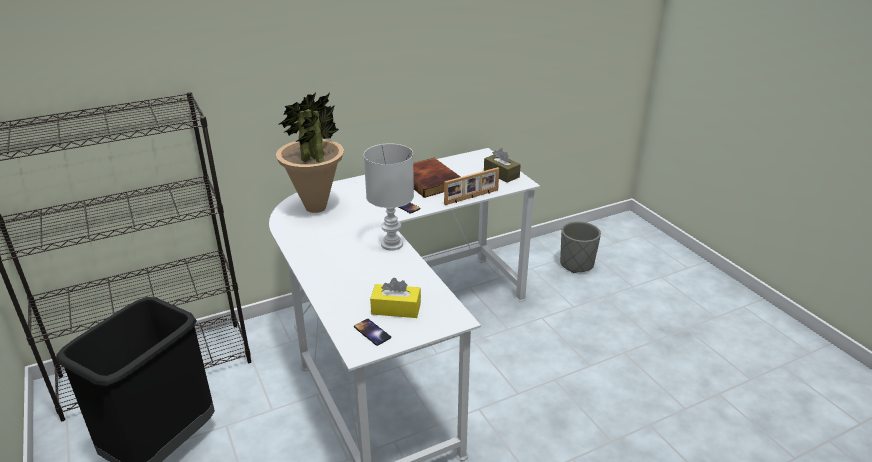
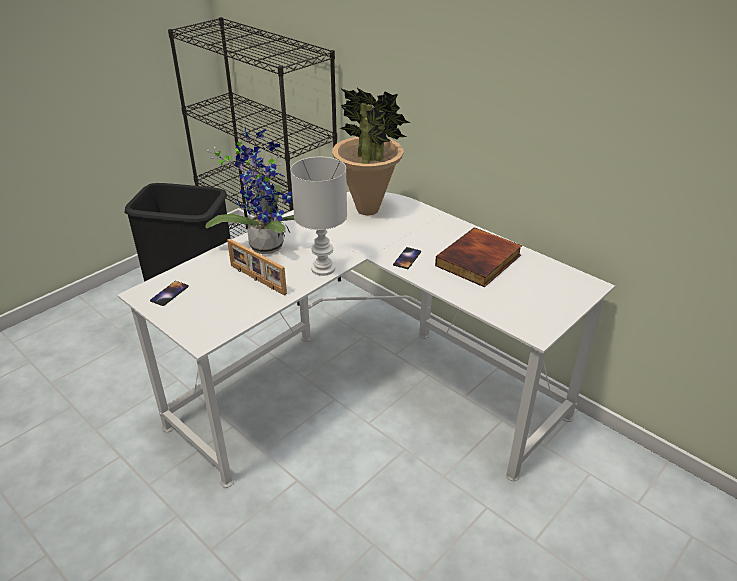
camera: 70 degrees right, 5 degrees up
(328, 267) = (266, 244): none -> potted plant
(396, 309) = (210, 298): yellow tissue box -> none
(472, 197) = (462, 299): picture frame -> picture frame (257, 280)
(501, 174) = (545, 310): brown tissue box -> none
(576, 264) = (642, 527): grey planter -> none

